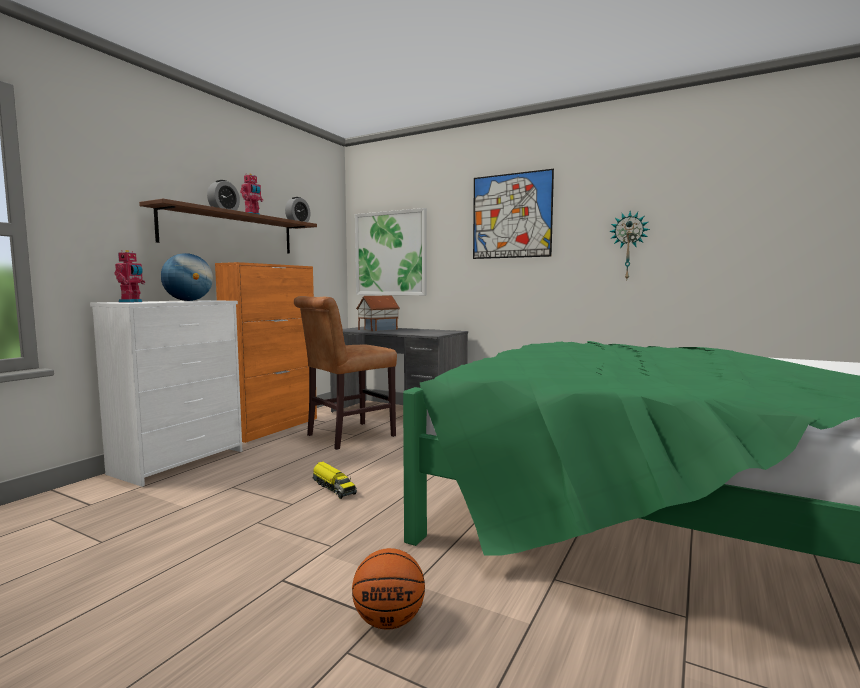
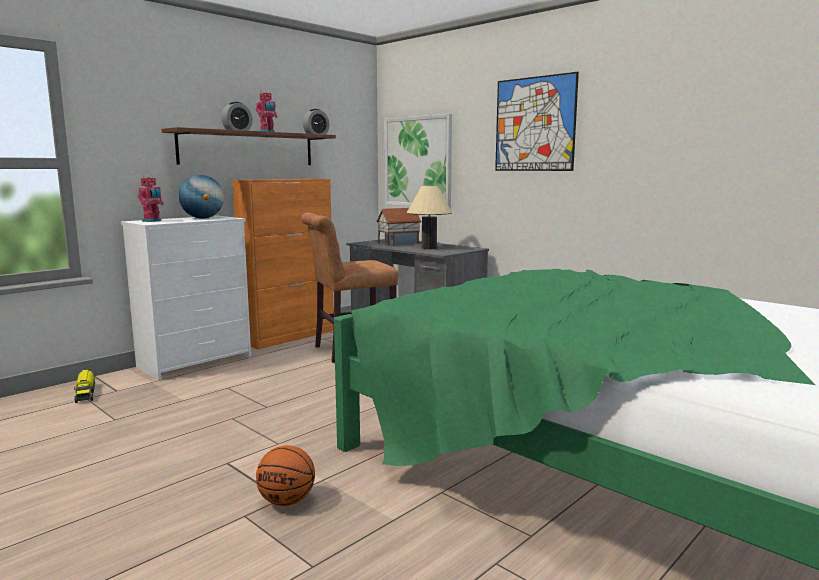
camera: 15 degrees right, 5 degrees up
(333, 487) = (309, 397): toy truck -> toy truck (85, 393)
(413, 331) = (429, 248): none -> beige table lamp
(628, 246) = (653, 162): wall clock -> none

